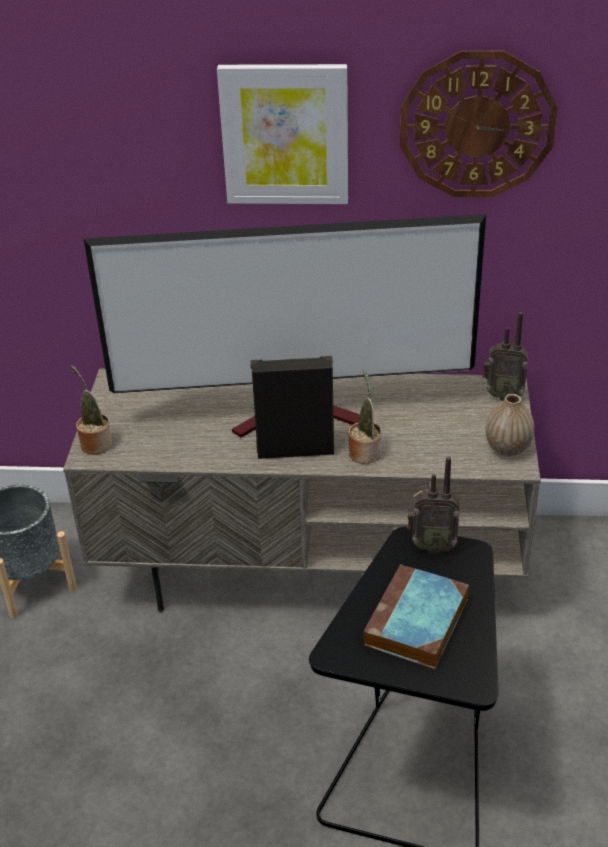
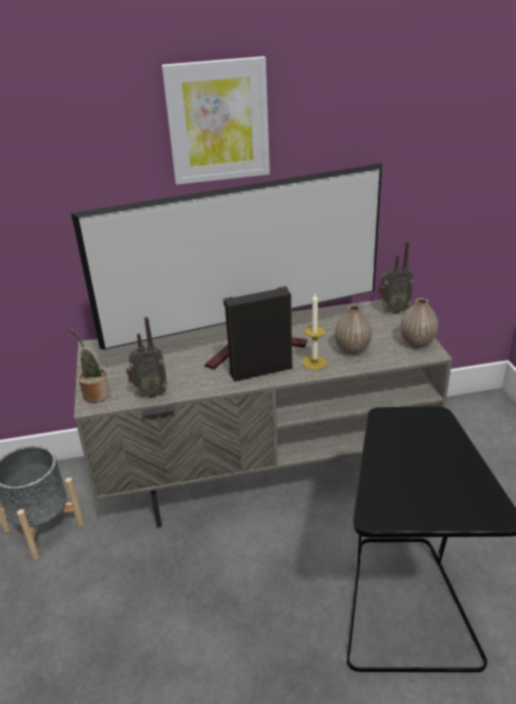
camera: 15 degrees left, 5 degrees down
(365, 452) = (314, 362): potted plant -> candle
(416, 623) = (426, 477): book -> none
(420, 442) = (352, 349): none -> vase
(431, 546) = (404, 417): radio -> radio (150, 393)
(477, 125) = (362, 99): wall clock -> none

